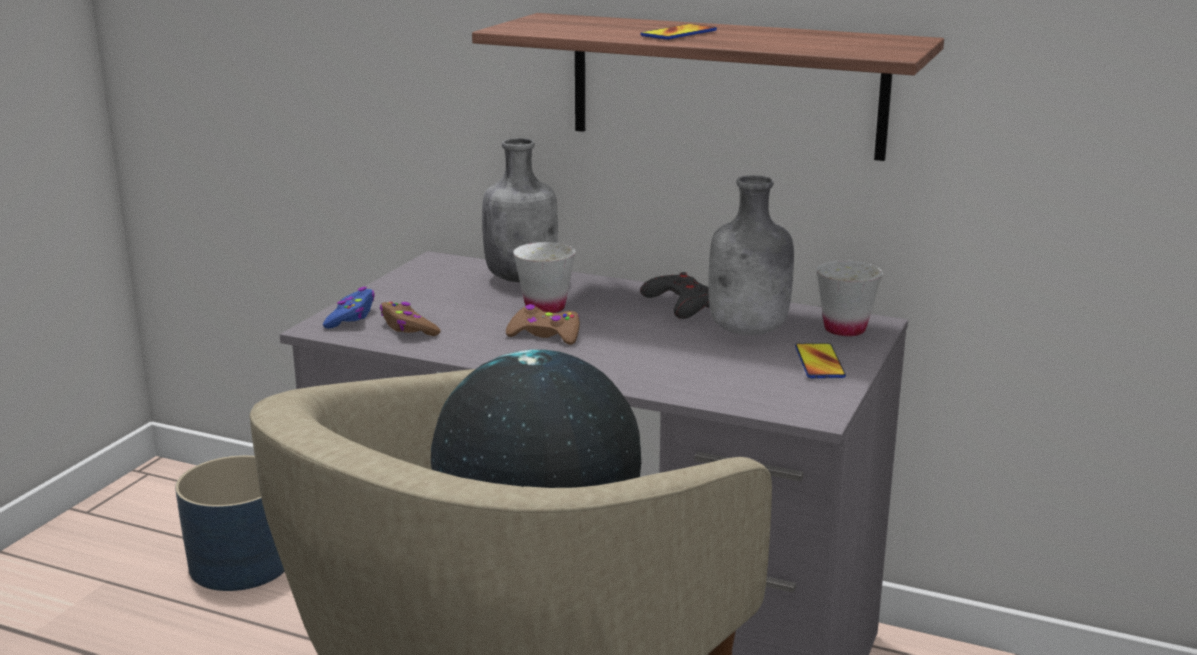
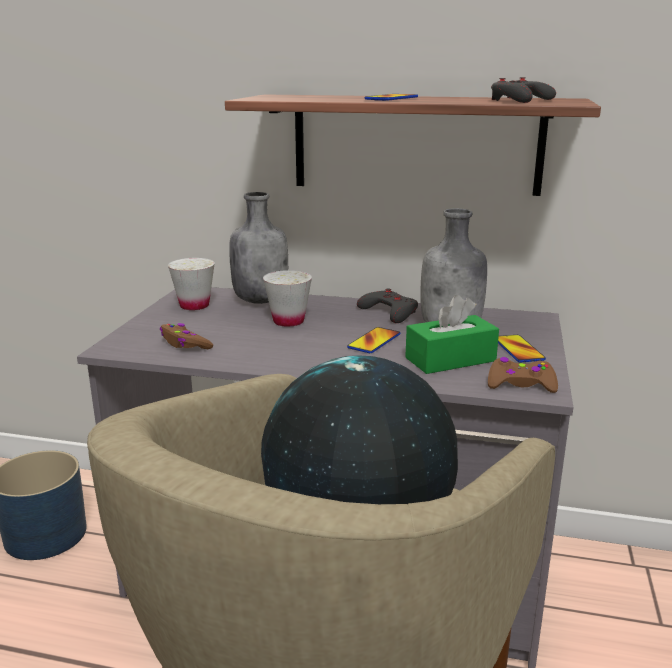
camera: 10 degrees left, 0 degrees up
(351, 317) = (134, 338): blue game controller -> none
(545, 335) = (298, 342): brown game controller -> brown game controller (520, 384)
(640, 340) = (374, 341): none -> phone
(724, 368) = (450, 359): none -> green tissue box
(836, 44) = (520, 100): none -> grey game controller
(844, 329) = (519, 323): white cup -> white cup (194, 305)

